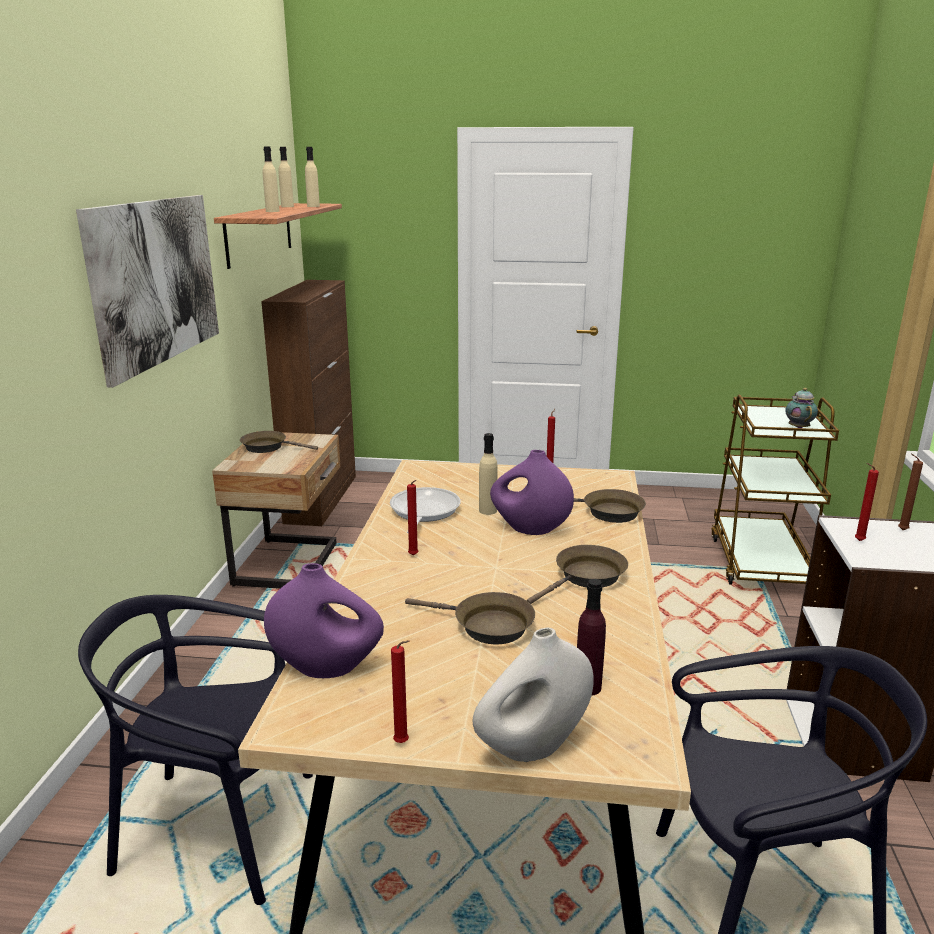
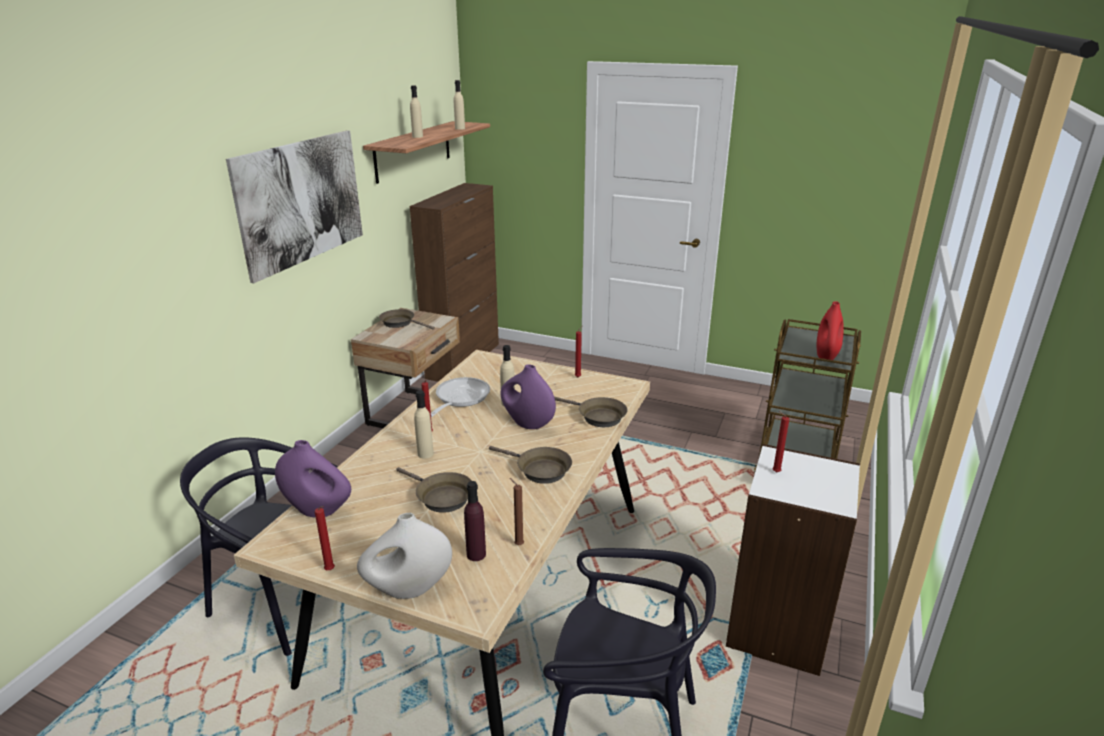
camera: 15 degrees right, 5 degrees up
(287, 206) = (440, 128): beige bottle -> beige bottle (425, 454)
(586, 577) = (539, 470): brown frying pan -> brown frying pan turned 60 degrees clockwise
(798, 427) = (826, 356): teapot -> red vase
(900, 530) = (822, 467): brown candle -> brown candle (517, 544)

